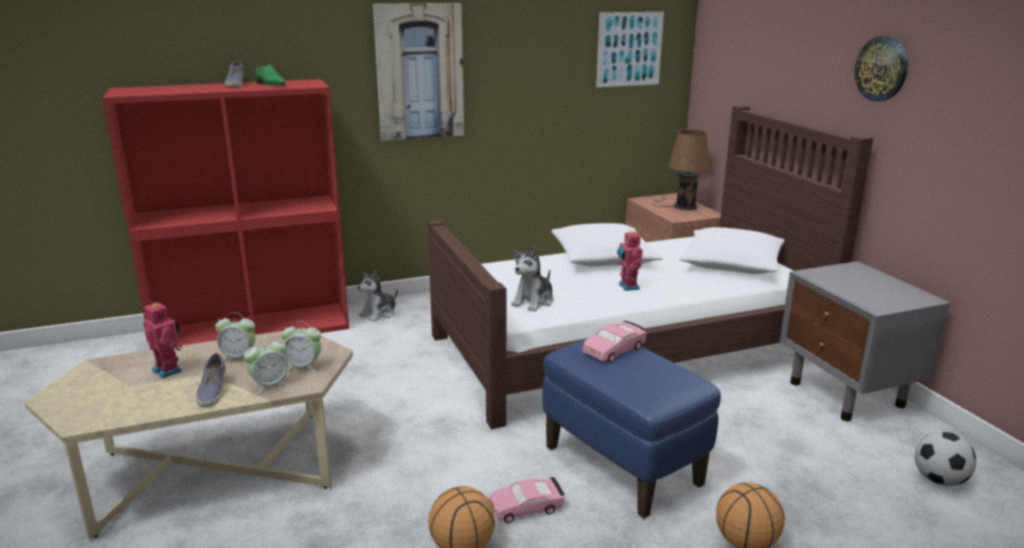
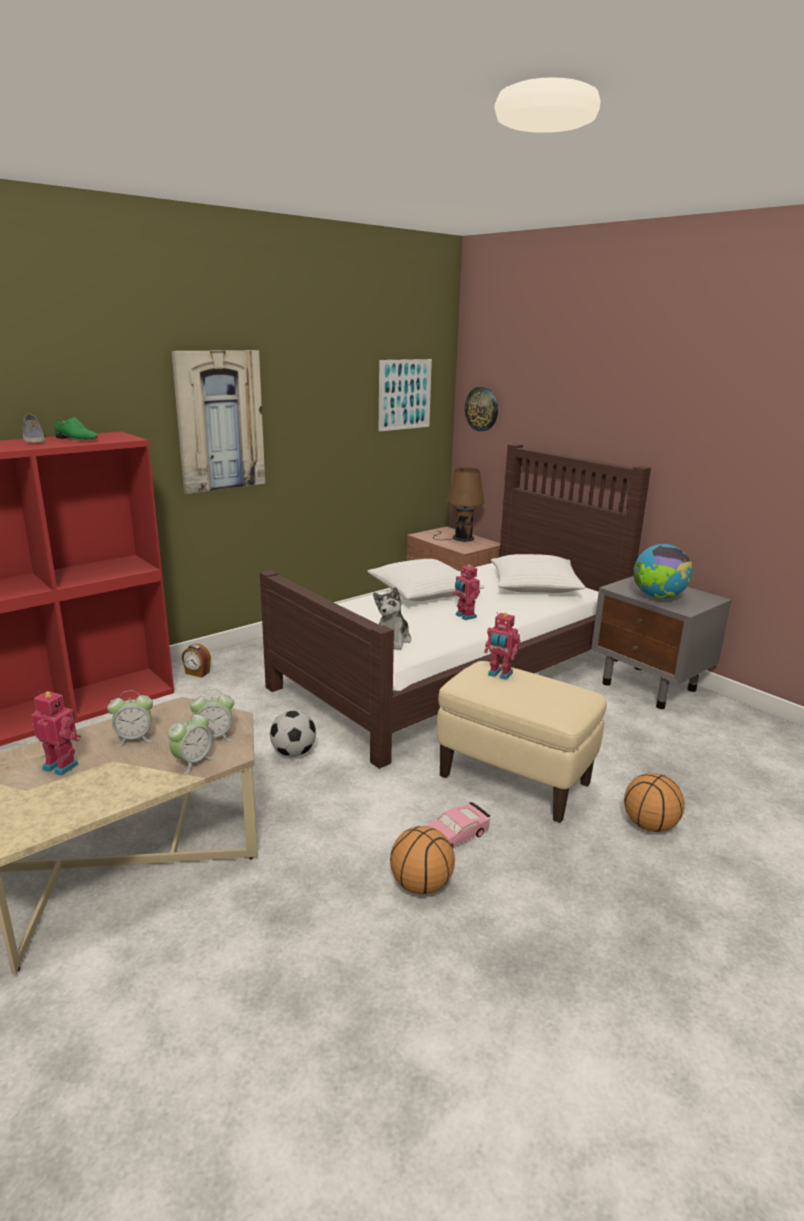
camera: 20 degrees left, 0 degrees up
(212, 391) = (131, 779): shoe -> none
(379, 313) = (197, 673): plush toy -> alarm clock
(614, 349) = (499, 674): pink toy car -> toy robot
(623, 466) = (515, 780): blue ottoman -> beige ottoman
(853, 290) = (658, 597): none -> globe
(882, 69) = (654, 409): wall clock -> wall clock (482, 409)
(939, 480) = (752, 745): football -> football (293, 753)

